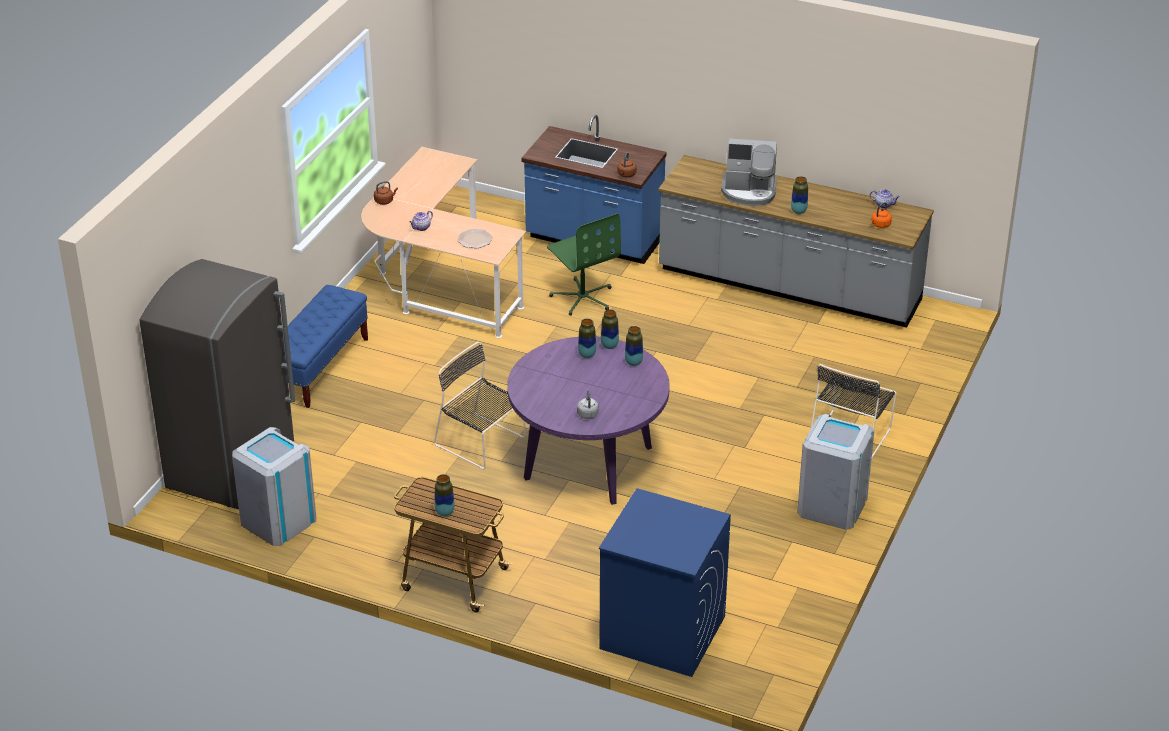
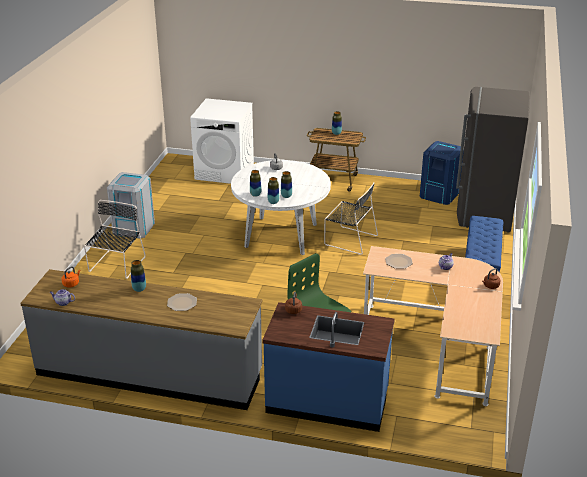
camera: 170 degrees right, 5 degrees down
(278, 520) = (439, 194): grey trash can -> blue trash can
(588, 463) = (281, 235): purple dining table -> white dining table
(661, 632) = (225, 171): blue washing machine -> white washing machine
(749, 192) = (182, 303): coffee machine -> plate

